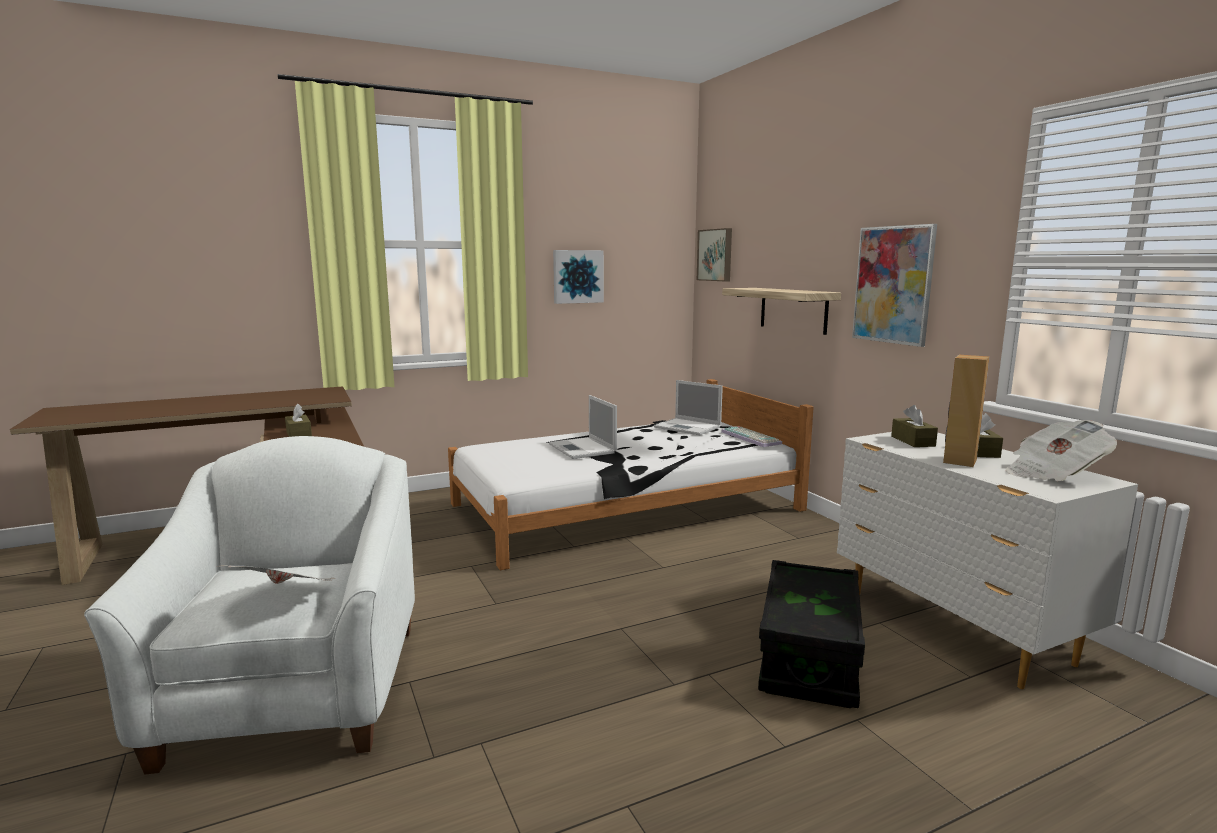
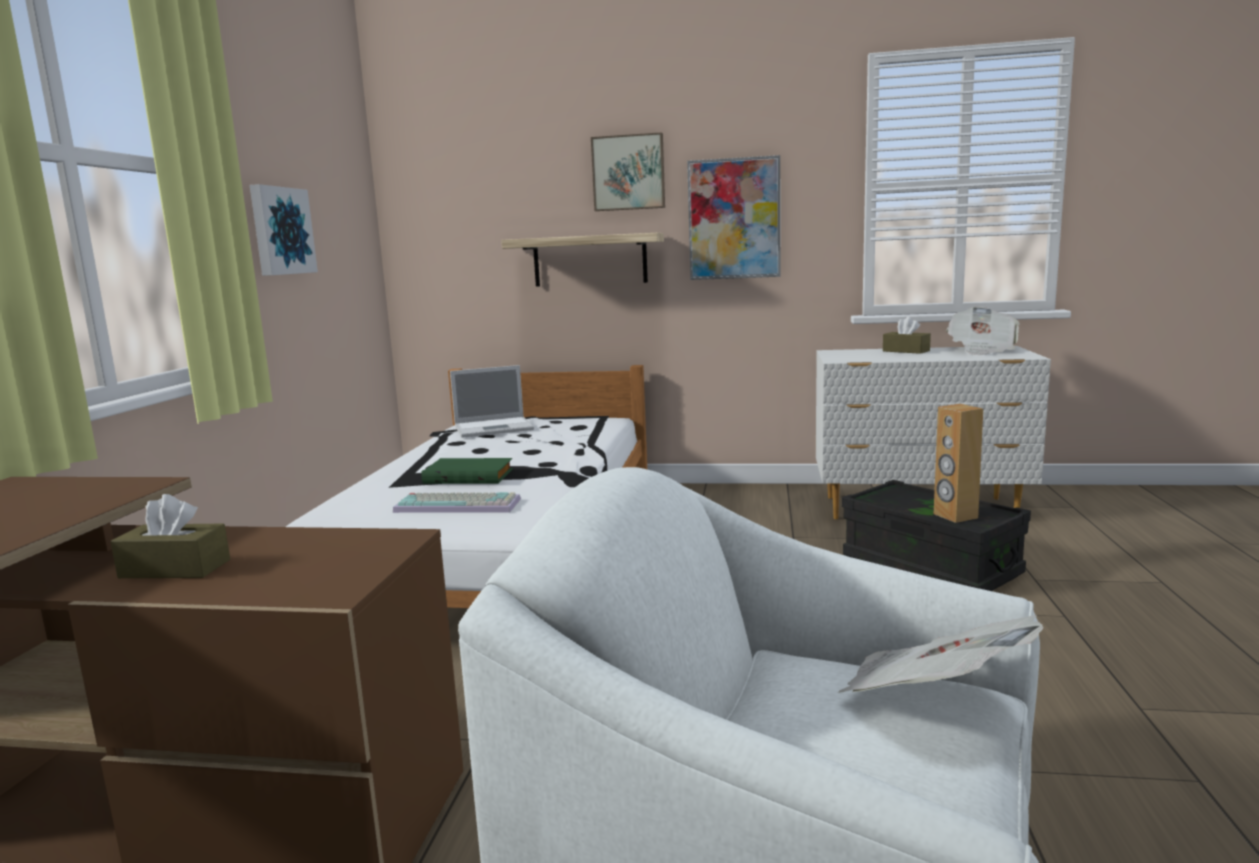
camera: 55 degrees left, 0 degrees up
(583, 449) = (470, 476): laptop -> green book
(716, 255) = (429, 202): picture -> picture (628, 173)
(752, 438) = (582, 418): keyboard -> keyboard (460, 505)
(913, 441) = (858, 355): brown tissue box -> none
(959, 461) = (929, 356): brown speaker -> brown speaker (955, 516)

